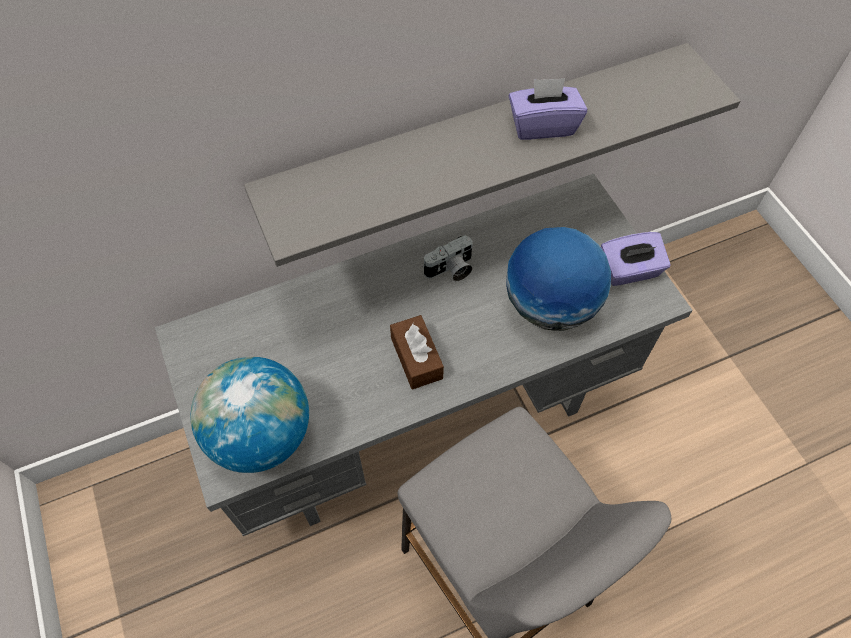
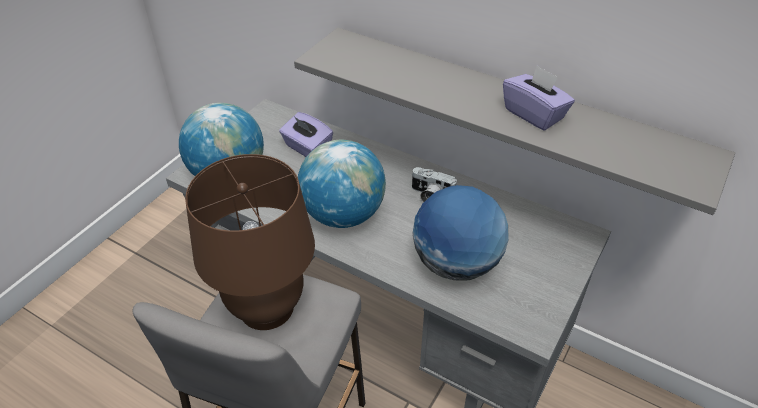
camera: 55 degrees right, 15 degrees down
(416, 358) = (343, 214): brown tissue box -> globe
(490, 497) = (266, 308): none -> brown table lamp
(629, 271) = (541, 297): purple tissue box -> purple tissue box (307, 148)

